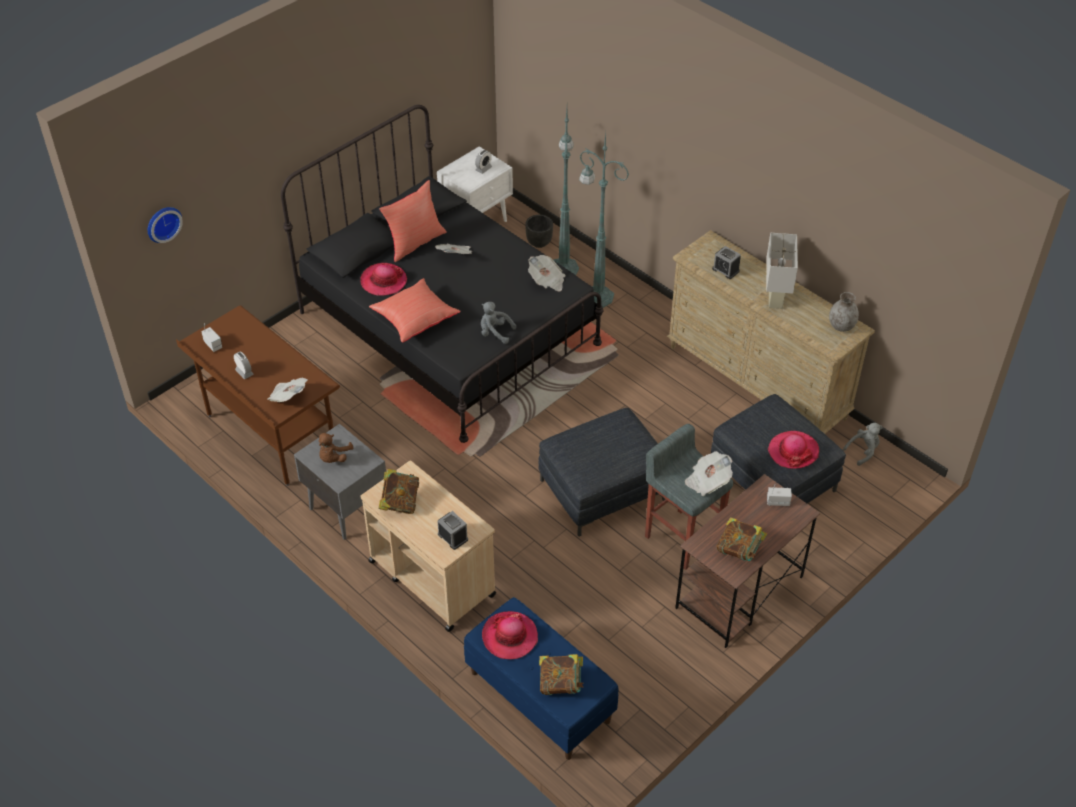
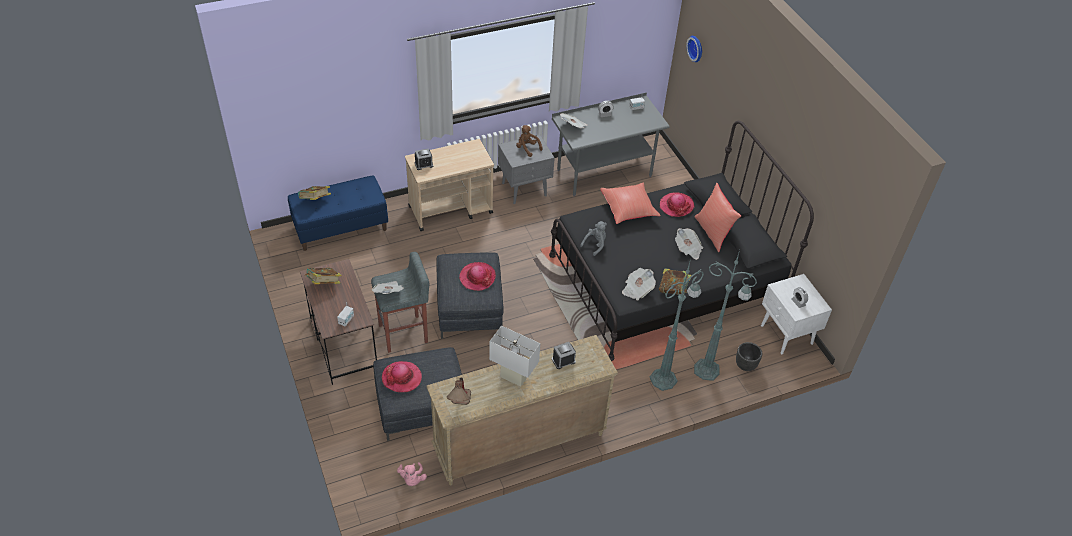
camera: 110 degrees right, 0 degrees up
(271, 434) = (604, 173): brown desk -> grey desk
(400, 502) = (463, 151): book -> book (673, 290)
(510, 637) = (360, 191): hat -> hat (477, 277)
(841, 326) = (460, 406): grey vase -> table lamp
(863, 451) = (412, 479): grey plush toy -> pink plush toy

